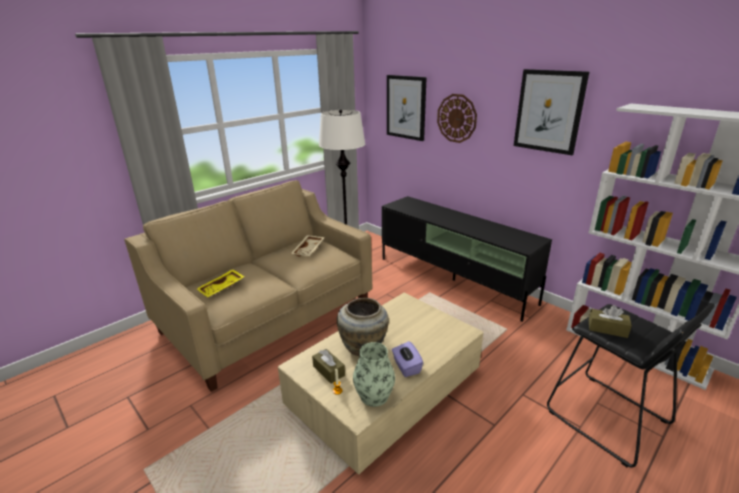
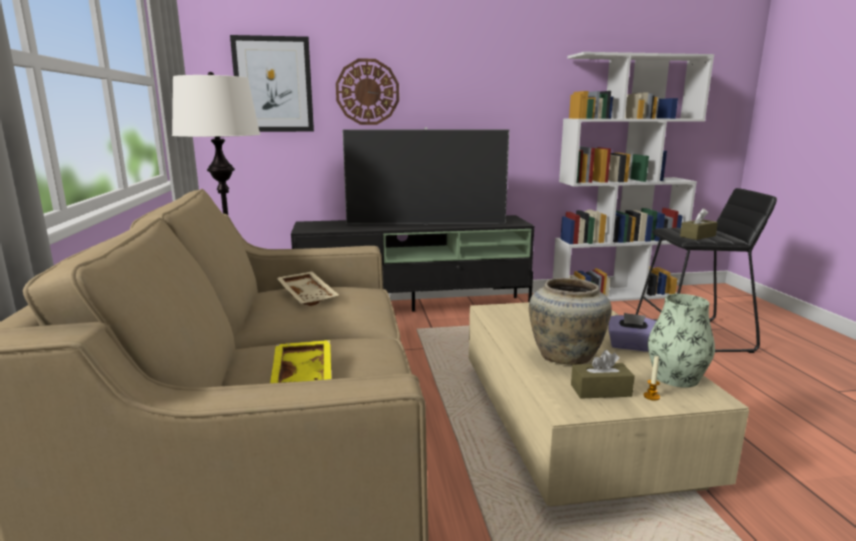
camera: 55 degrees left, 10 degrees down
(464, 224) = (426, 223): none -> television
(549, 111) = (489, 71): picture -> none

